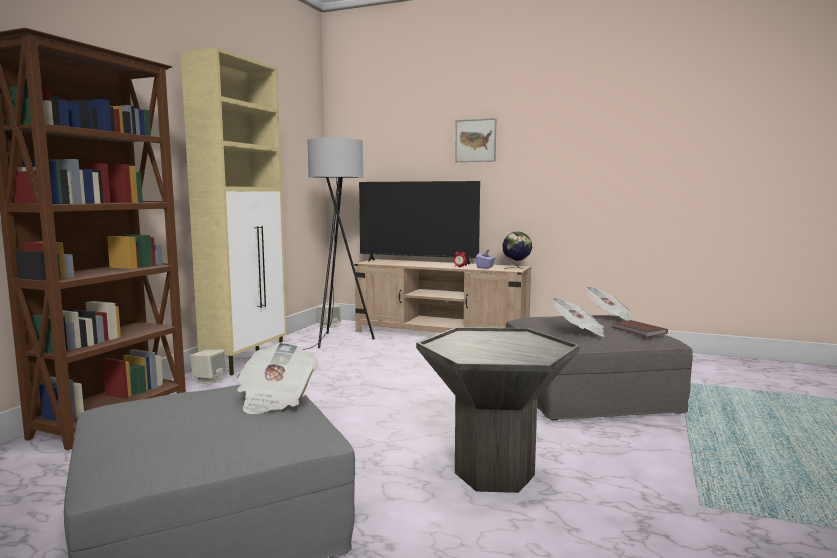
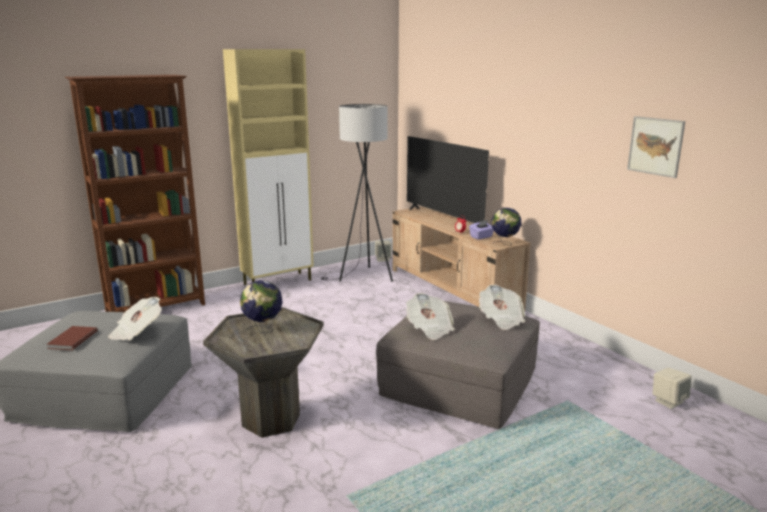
camera: 35 degrees right, 10 degrees up
(209, 380) = (236, 293): beige speaker -> beige speaker (668, 401)
(475, 140) = (497, 106): picture -> picture (655, 146)
(488, 345) = (263, 330): none -> globe
(638, 331) = (479, 342): brown book -> brown book (71, 340)

